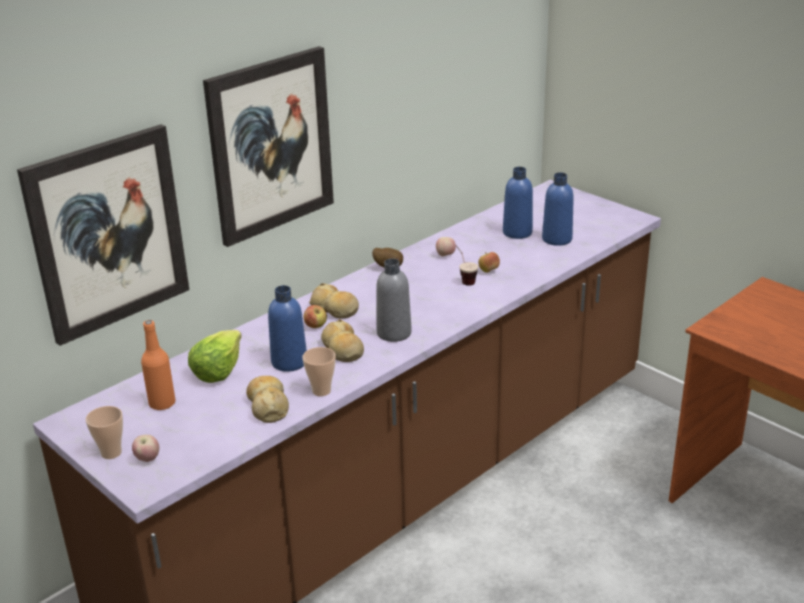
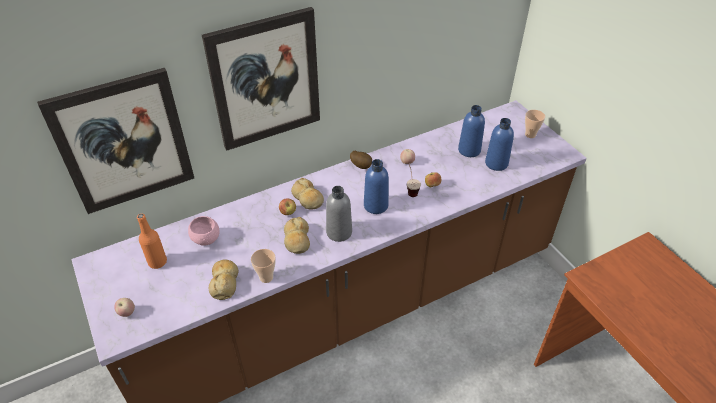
camera: 15 degrees right, 15 degrees up
(111, 453) = (107, 300): cup -> cup (530, 134)
(218, 370) = (206, 239): lettuce -> pink bowl
(289, 362) = (256, 243): blue bottle -> blue bottle (376, 205)

